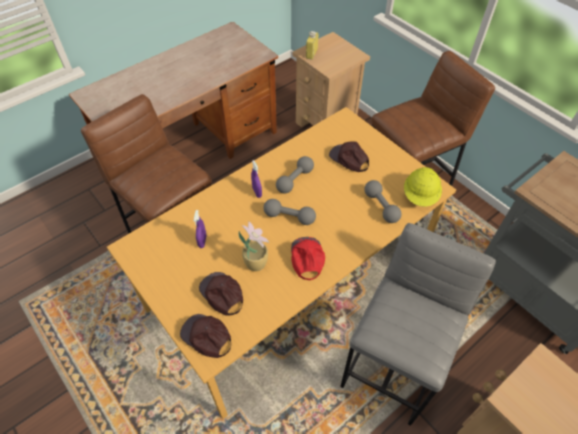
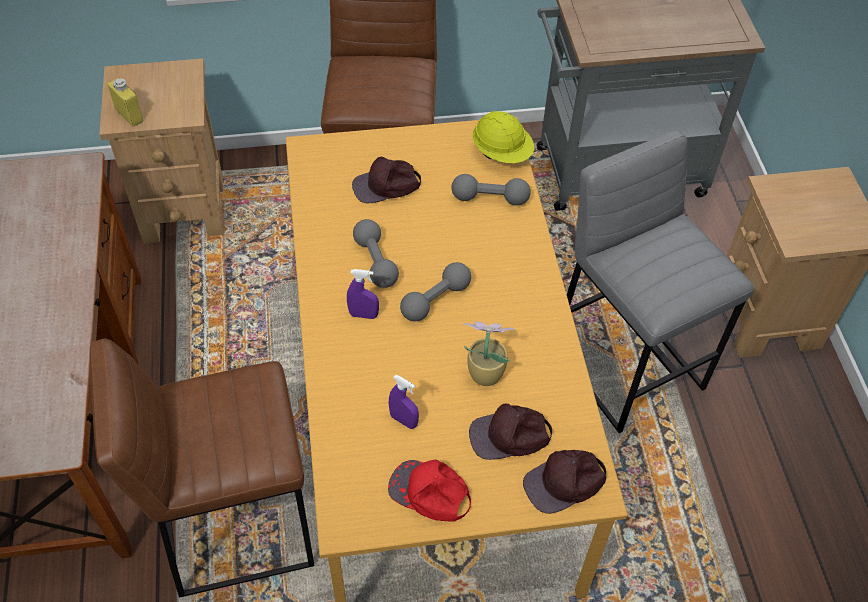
camera: 60 degrees left, 0 degrees up
(307, 258) = (516, 315): red cap -> red cap (429, 493)

